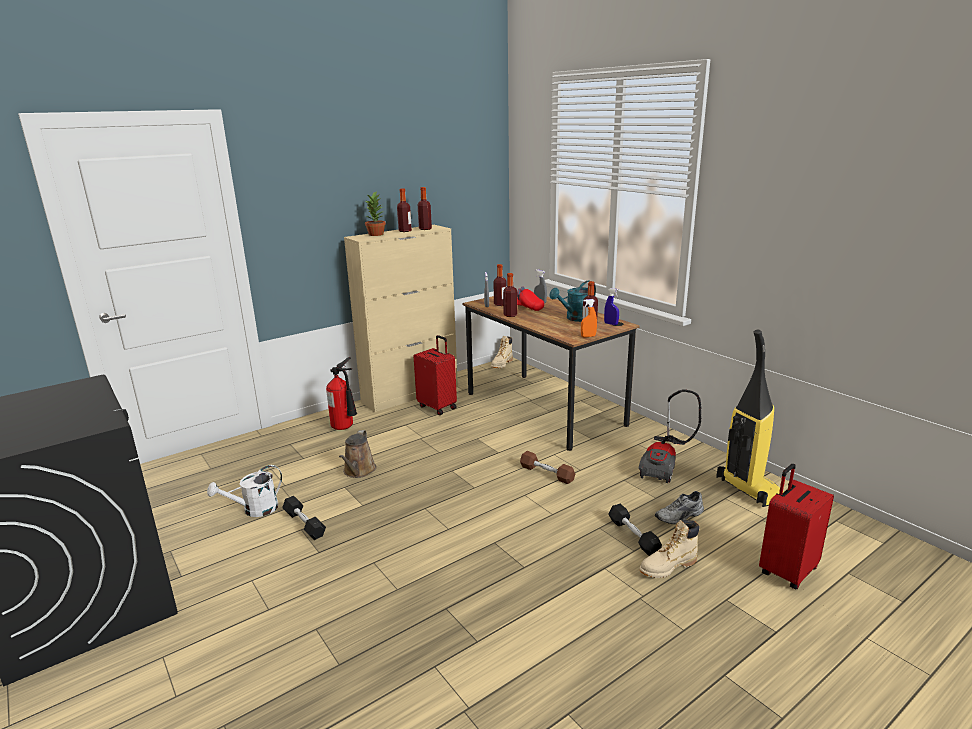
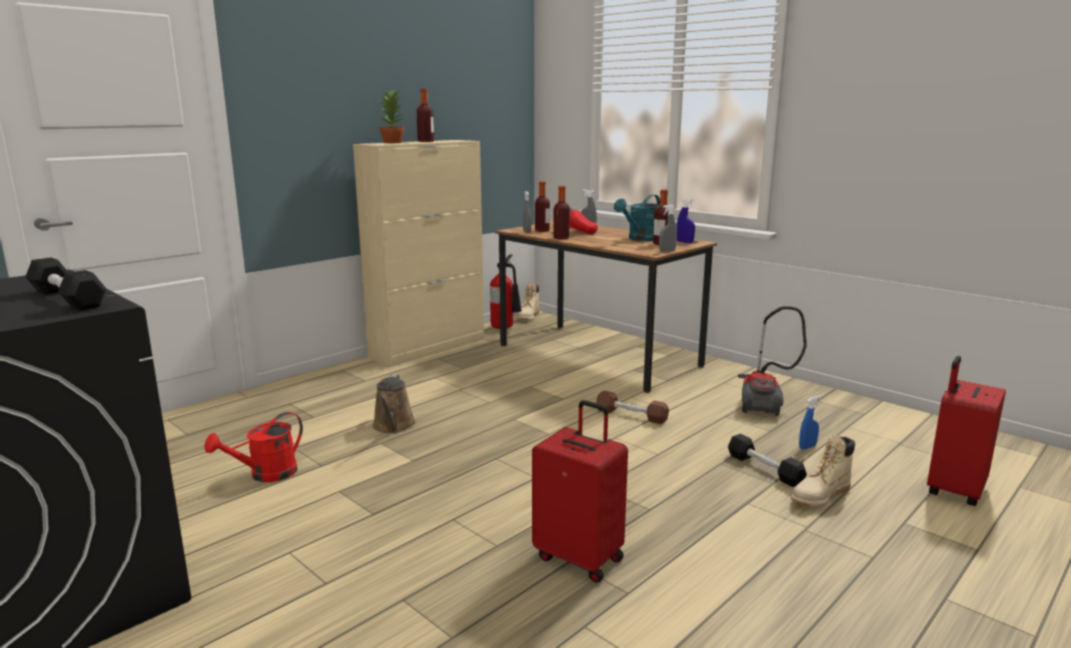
camera: 10 degrees left, 5 degrees down
(254, 510) = (265, 475): white watering can -> red watering can
(304, 524) = (341, 485): black dumbbell -> black dumbbell (67, 298)
(345, 428) = (358, 384): fire extinguisher -> fire extinguisher (505, 328)
(425, 229) = (449, 141): bottle -> none
(438, 407) = (468, 359): red suitcase -> red suitcase (580, 557)
(588, 336) = (667, 251): orange spray bottle -> grey spray bottle
(680, 516) = (807, 447): grey shoe -> blue spray bottle
(749, 489) = (869, 417): vacuum cleaner -> none

